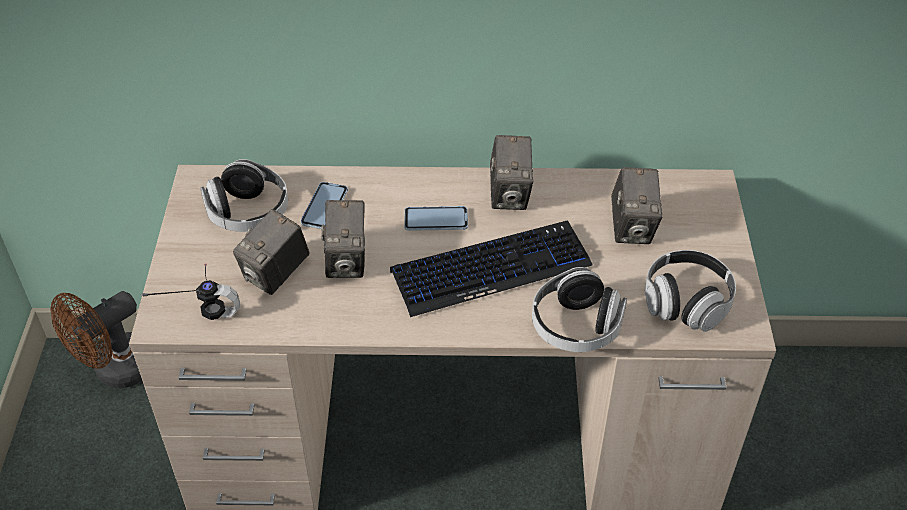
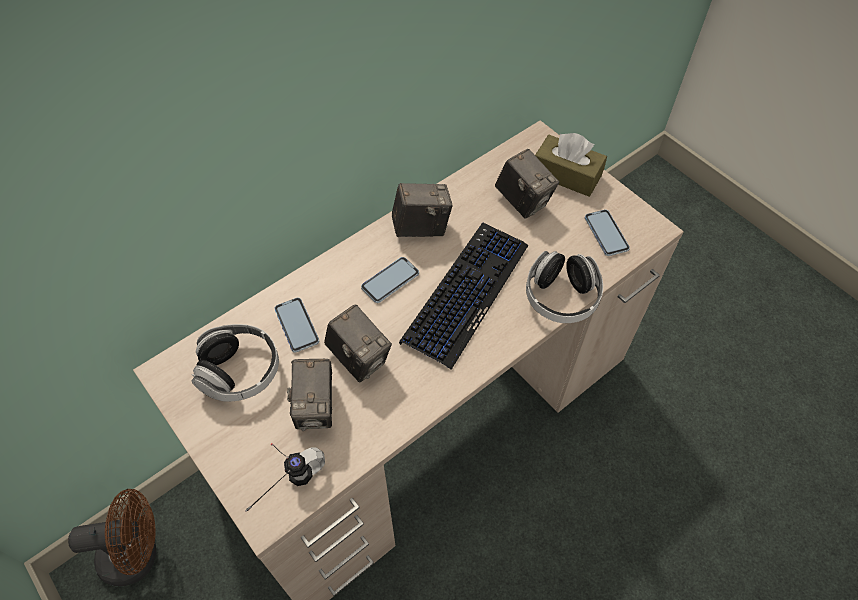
camera: 40 degrees left, 10 degrees up
(117, 371) = (138, 554): brown fan -> brown fan turned 105 degrees counterclockwise
(510, 195) = (421, 227): camera -> camera turned 60 degrees counterclockwise
(686, 302) = (606, 233): headphones -> phone
(704, 230) = (566, 175): none -> brown tissue box

